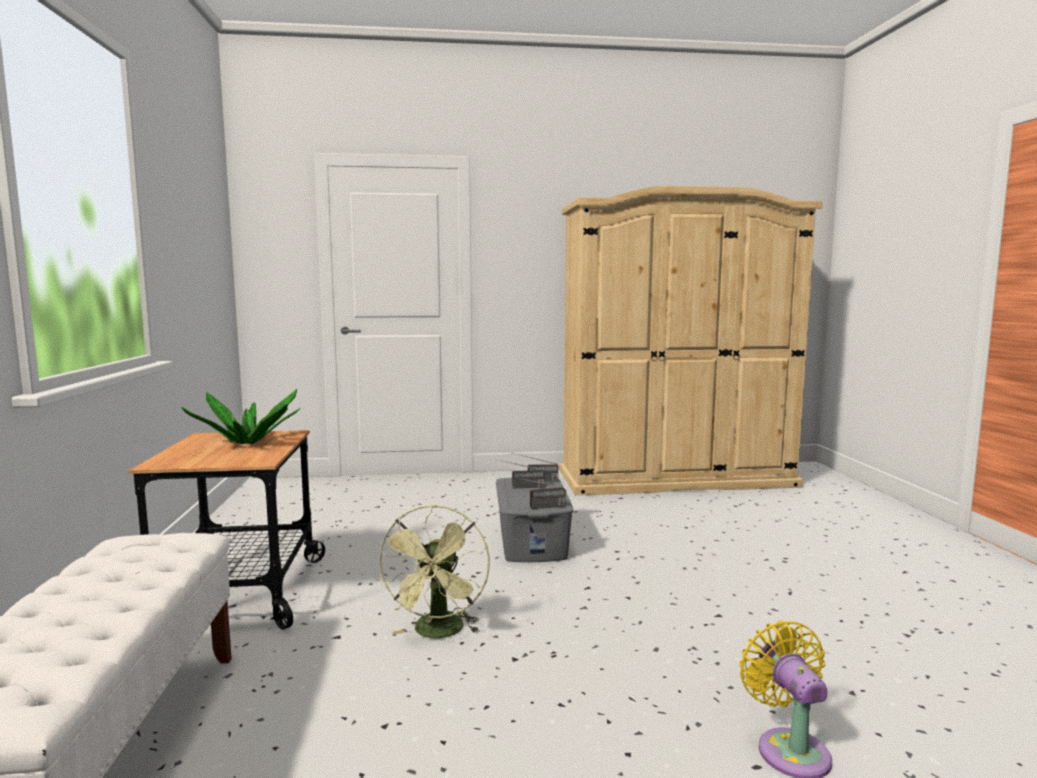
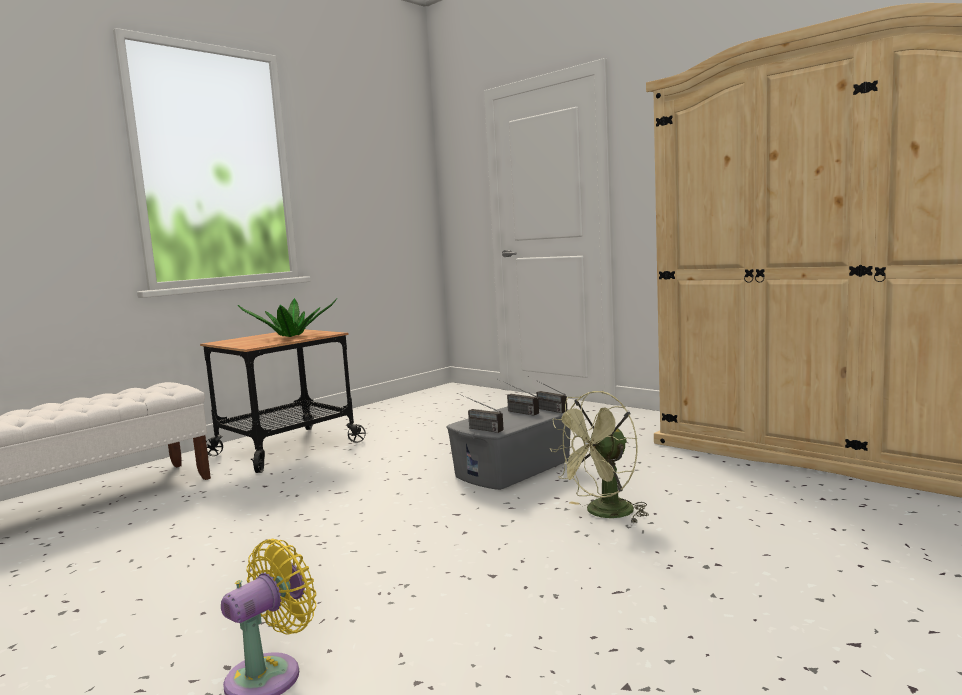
camera: 50 degrees right, 0 degrees up
(438, 633) = (305, 504): green fan -> green fan (603, 514)

